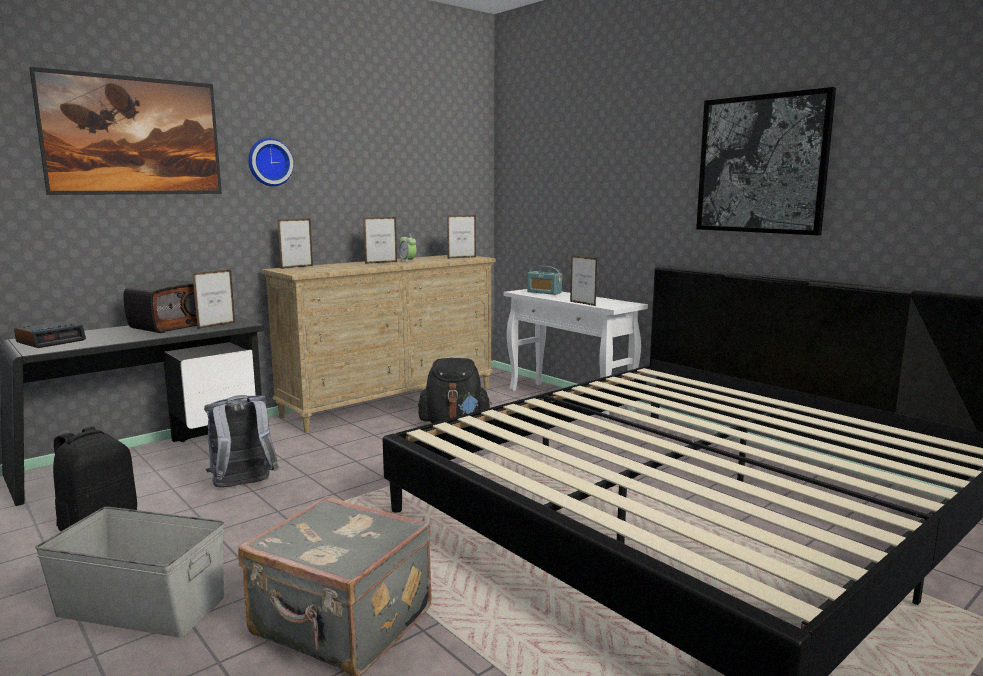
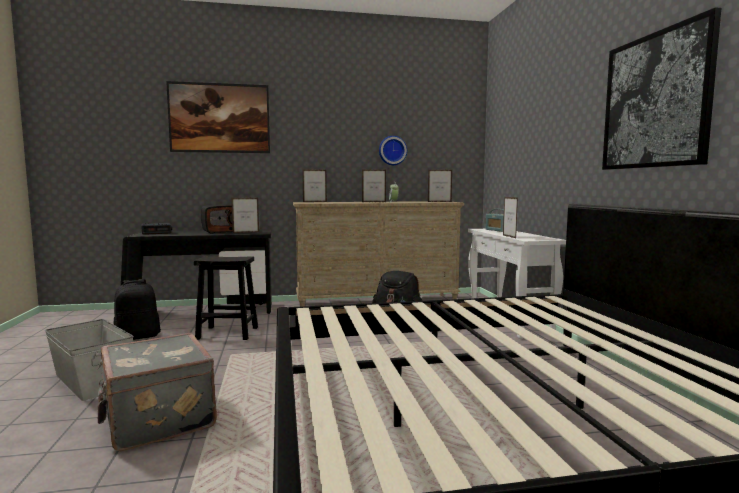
camera: 30 degrees right, 5 degrees down
(243, 486) = (226, 333): grey backpack -> black stool
(269, 162) = (303, 133): wall clock -> wall clock (392, 150)

